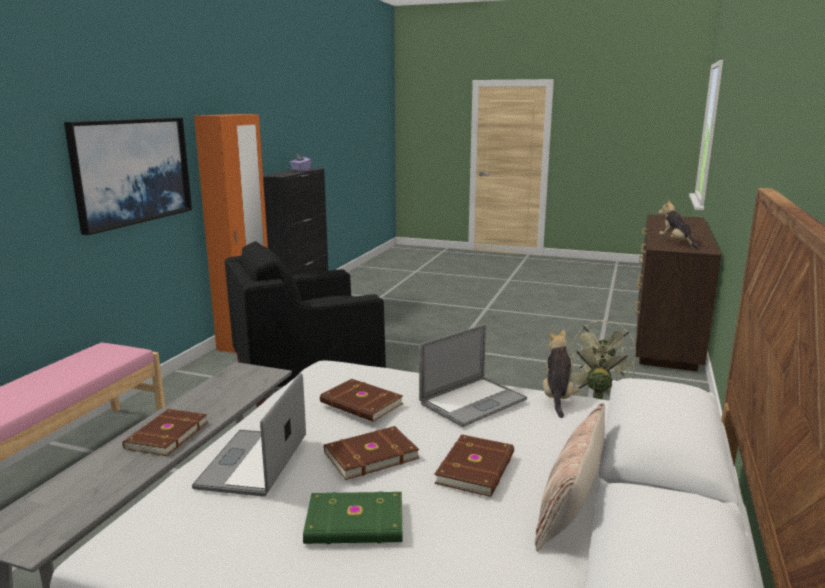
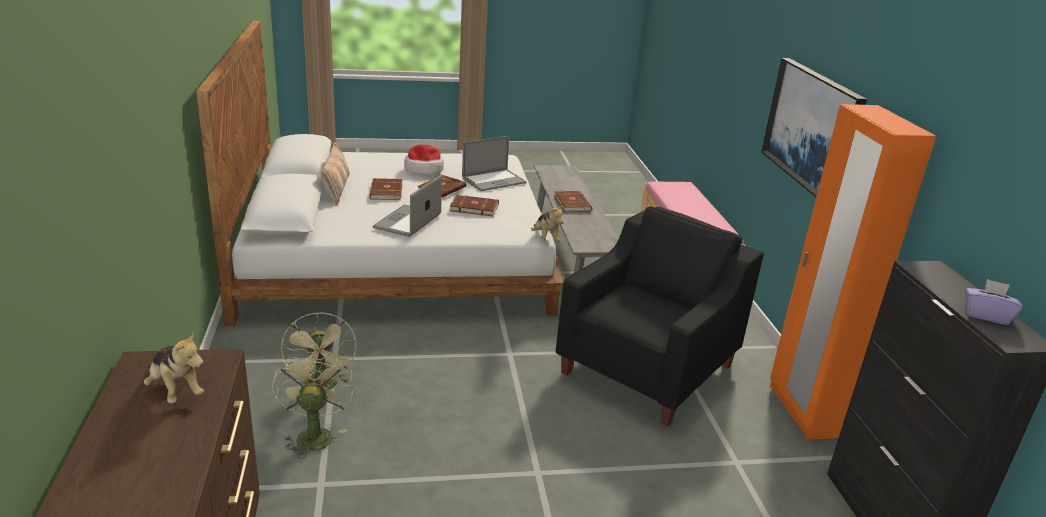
camera: 150 degrees right, 10 degrees up
(253, 462) = (494, 181): laptop -> laptop turned 75 degrees clockwise
(355, 524) = (424, 169): green book -> hat
(557, 397) = (352, 236): plush toy -> plush toy (545, 239)

